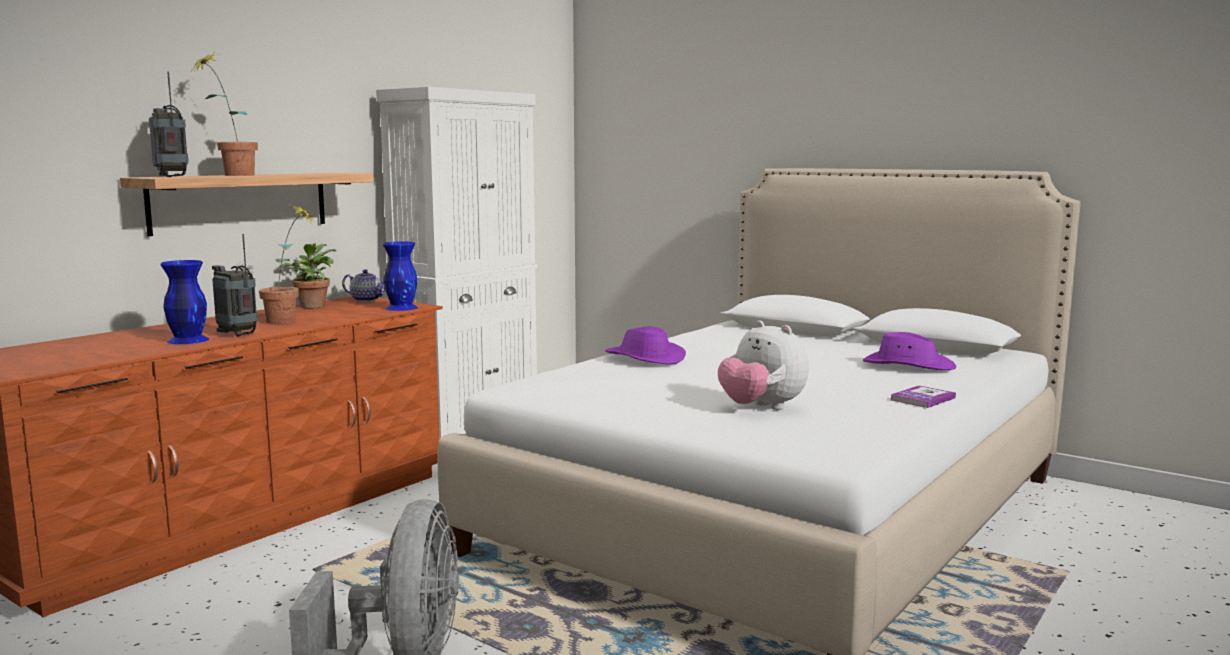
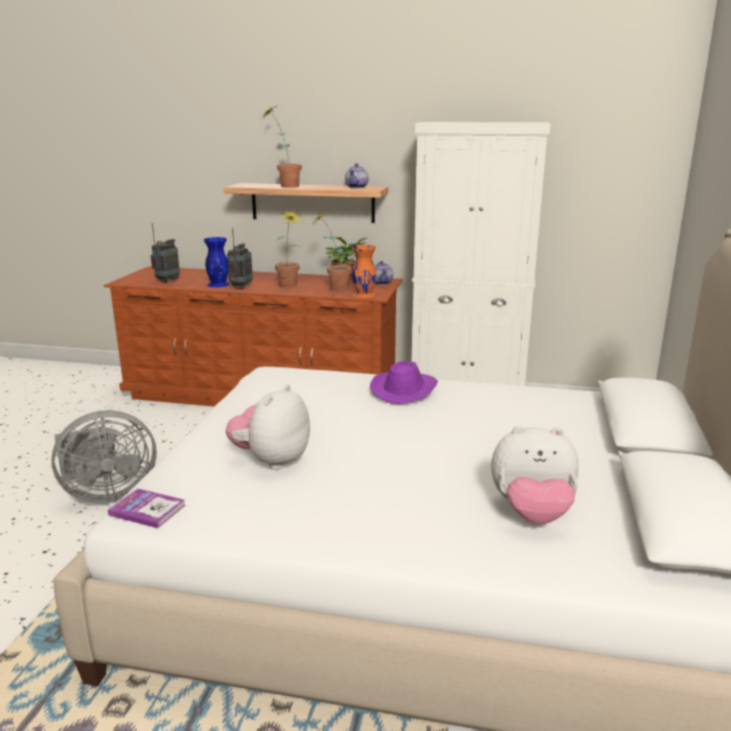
camera: 65 degrees right, 10 degrees up
(172, 177) = (246, 185): radio -> radio (168, 281)
(322, 173) = (357, 187): none -> teapot
(348, 312) = (333, 289): none -> potted plant
(401, 308) = (364, 294): blue vase -> orange vase
(907, 365) = (532, 513): purple hat -> plush toy
(922, 399) = (369, 536): book -> book (147, 510)

